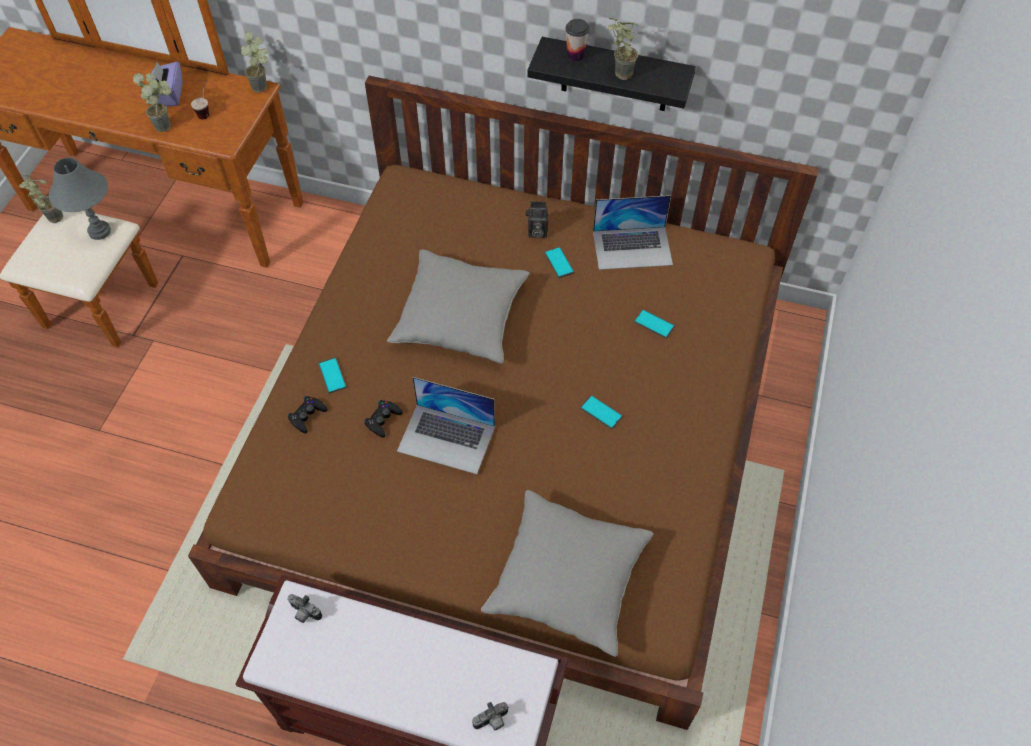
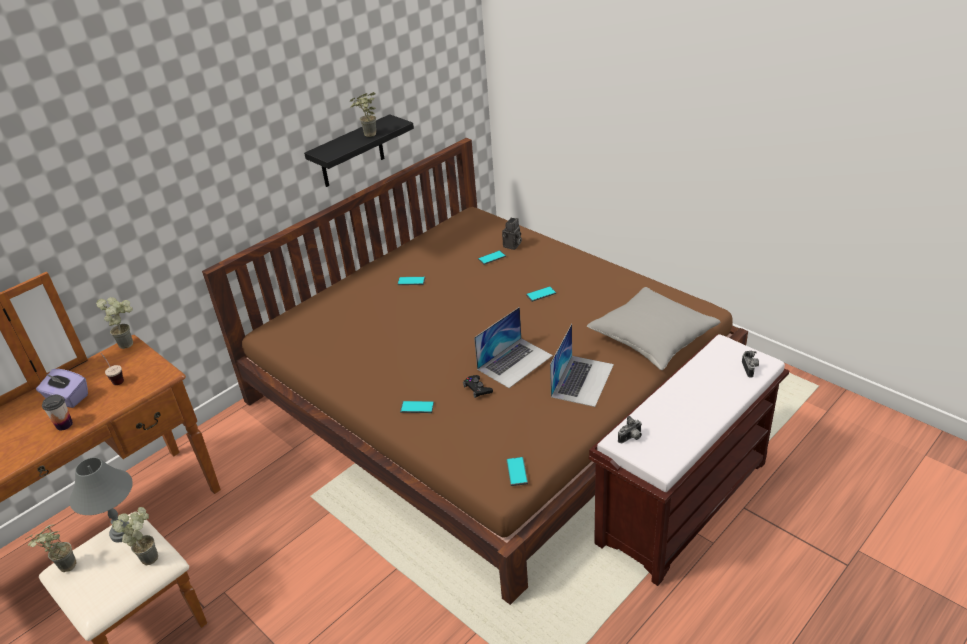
camera: 60 degrees left, 20 degrees down
(167, 124) = (101, 405): potted plant -> potted plant (149, 555)
(264, 515) = (517, 471): none -> phone
(307, 416) = (443, 429): black game controller -> none
(460, 317) = (418, 333): grey pillow -> none
(536, 232) = (377, 284): camera -> camera (512, 246)
(575, 56) = (336, 145): cup -> cup (64, 425)
(632, 247) = (426, 250): laptop -> laptop (582, 380)

